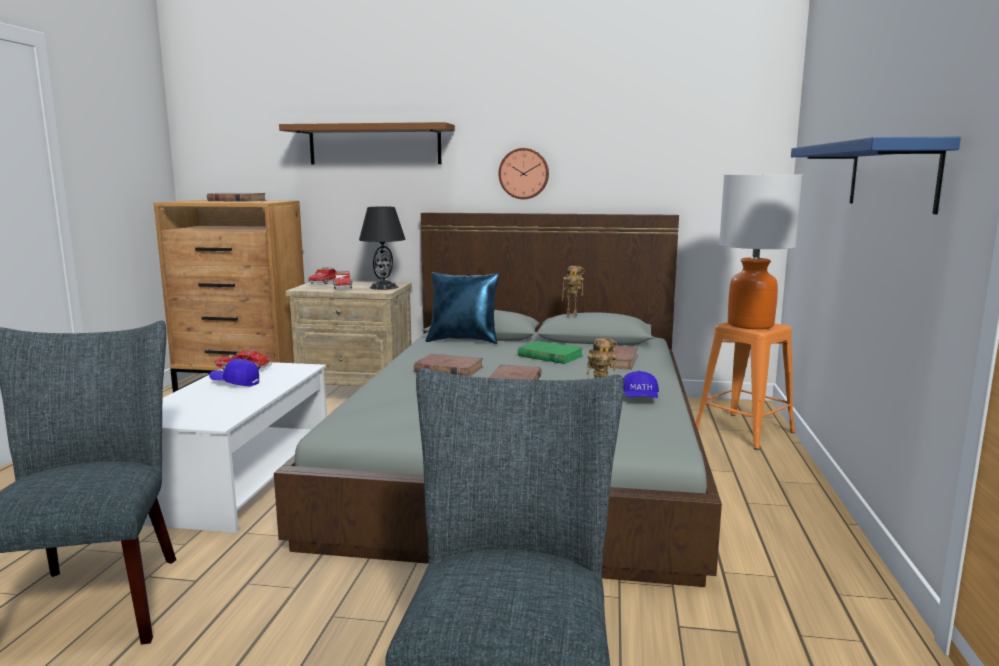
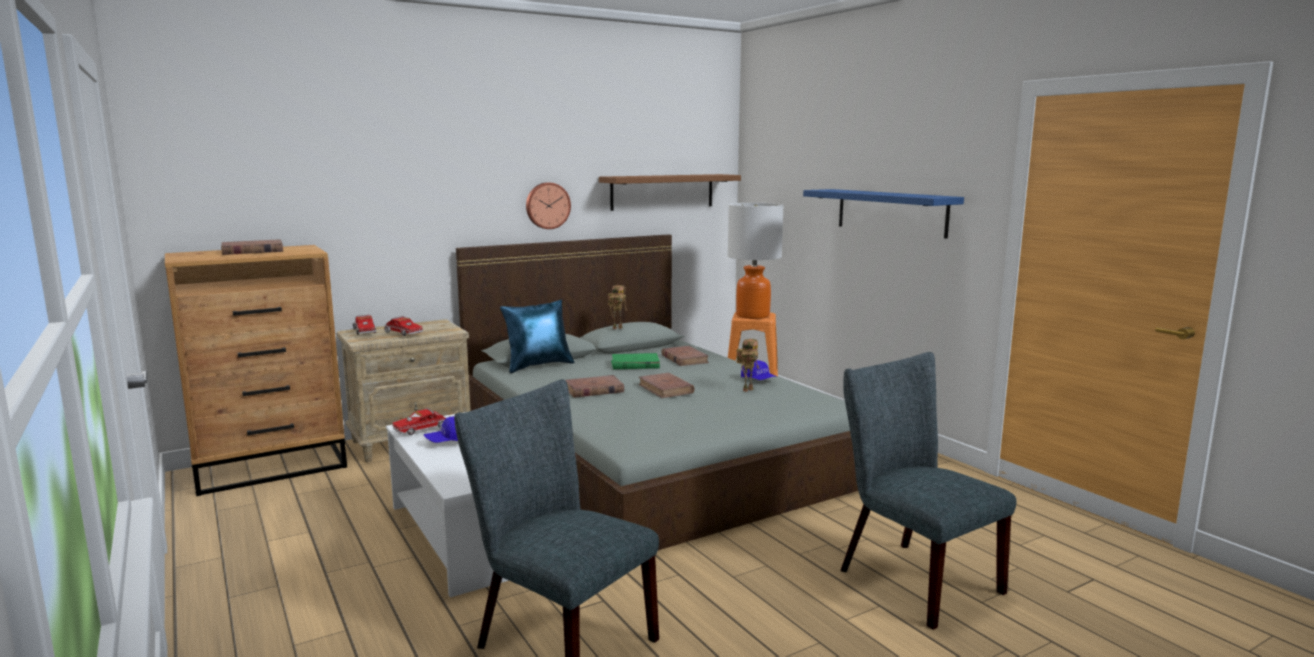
camera: 40 degrees left, 0 degrees up
(374, 145) = (401, 181): brown shelf -> brown shelf (662, 191)
(384, 287) = (441, 327): black table lamp -> none

